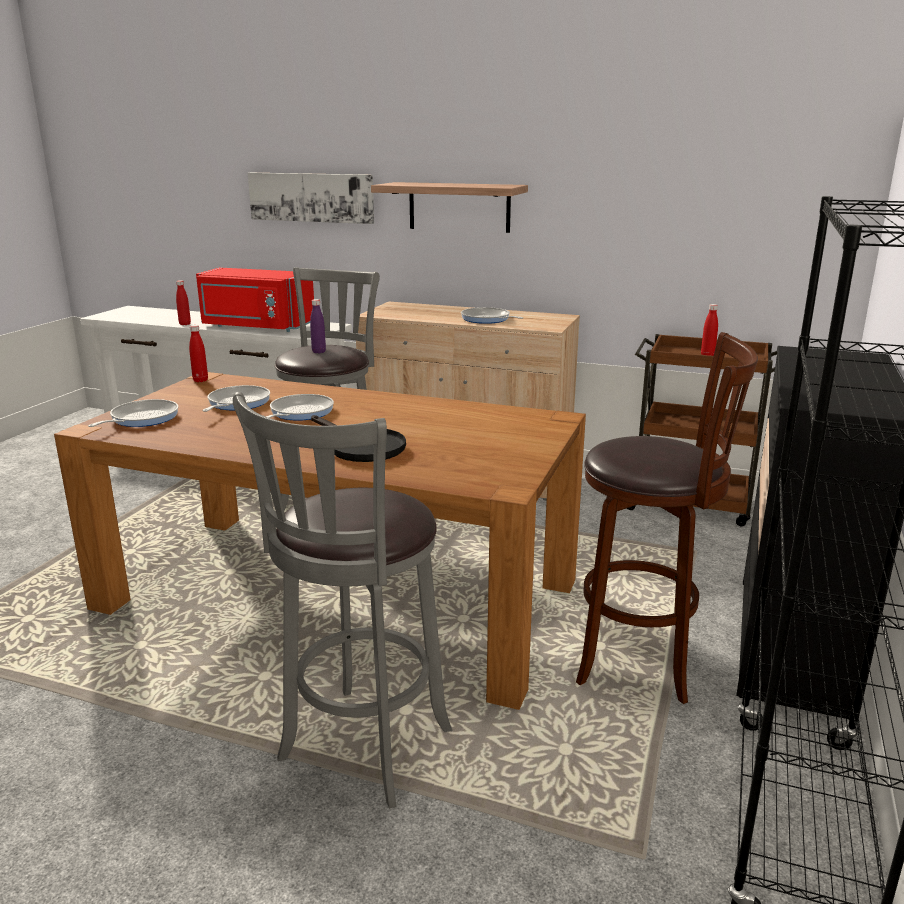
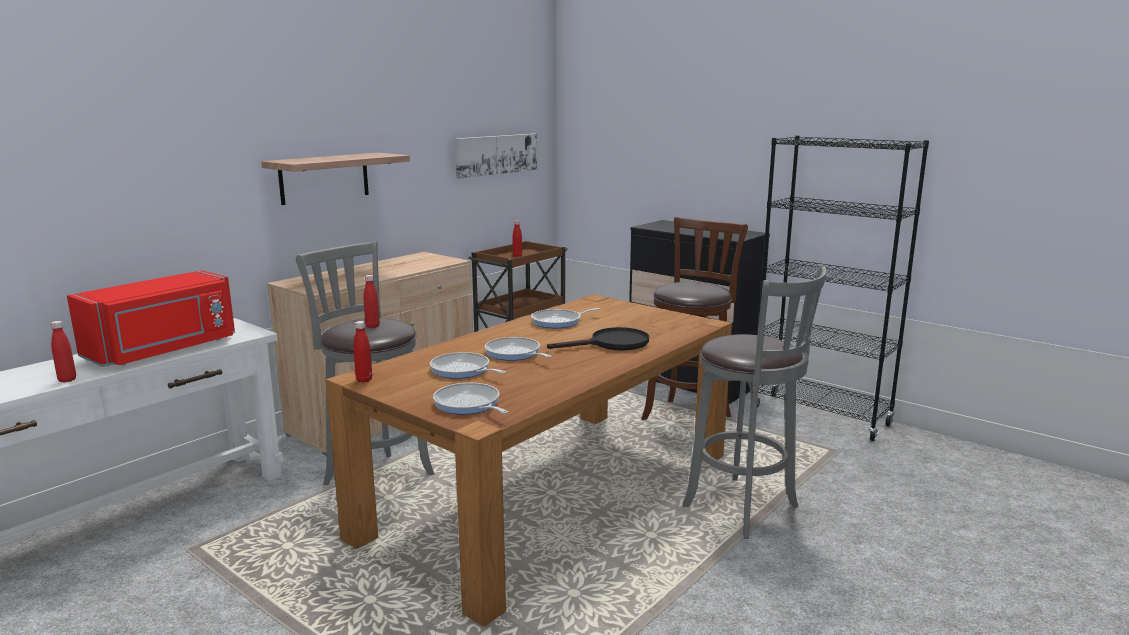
camera: 70 degrees left, 5 degrees down
(311, 197) = (163, 187): picture -> picture (496, 154)
(319, 352) = (372, 326): purple bottle -> red bottle
(487, 319) = (400, 268): frying pan -> frying pan (559, 322)

